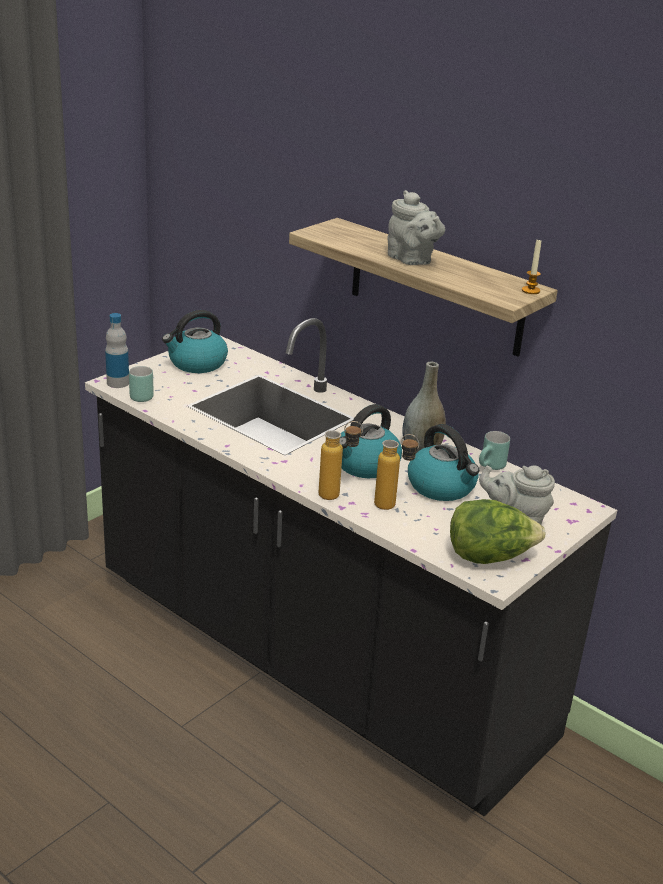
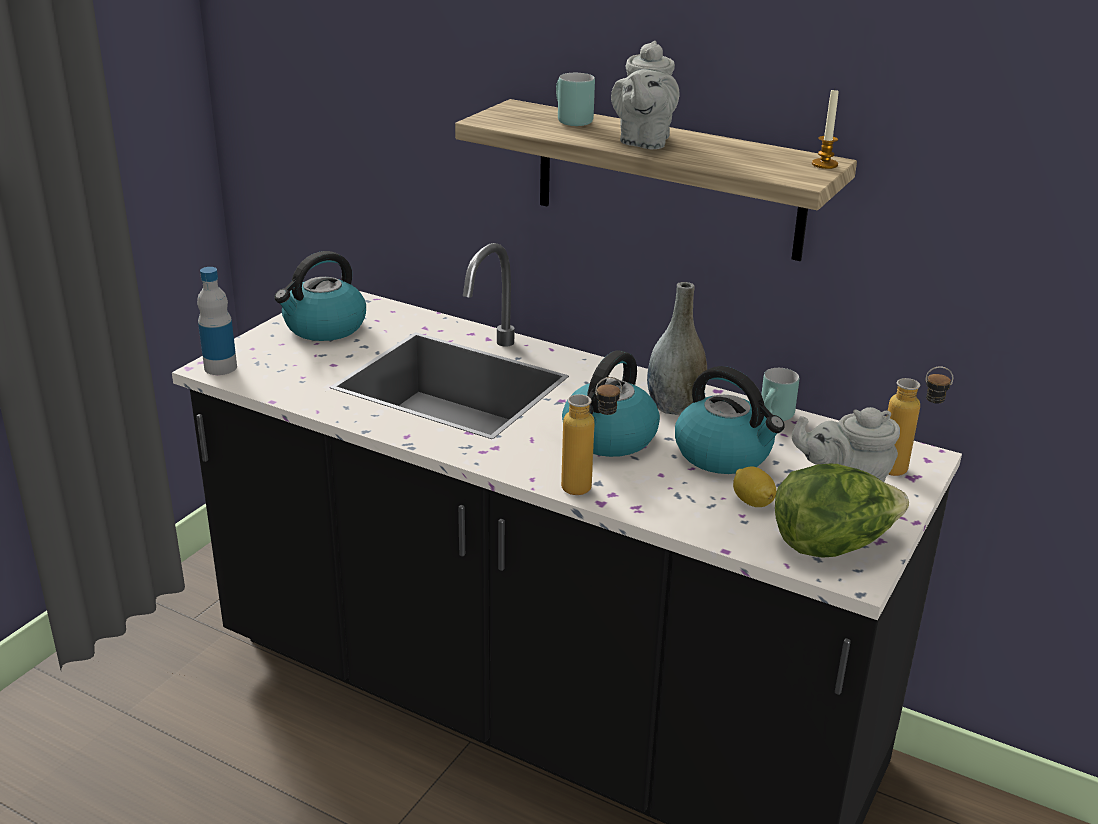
camera: 10 degrees left, 0 degrees up
(139, 395) = (256, 381): turquoise mug -> turquoise mug (568, 120)
(393, 507) = (671, 492): bottle -> bottle (905, 471)
(412, 260) = (643, 142): grey teapot -> grey teapot turned 60 degrees clockwise
(447, 521) = (752, 502): none -> lemon

